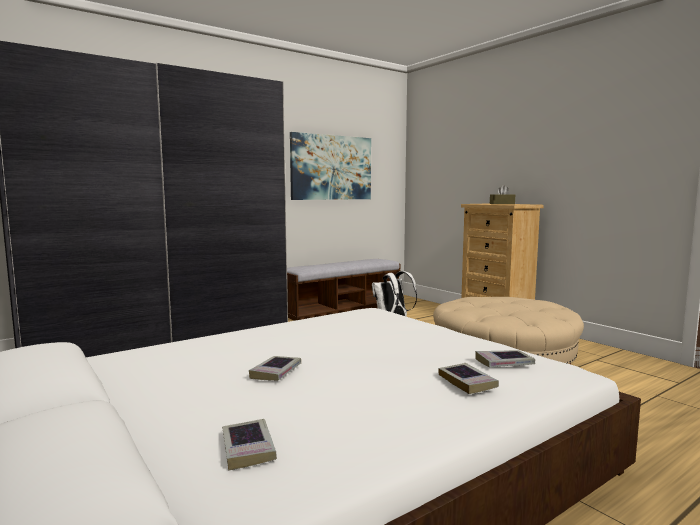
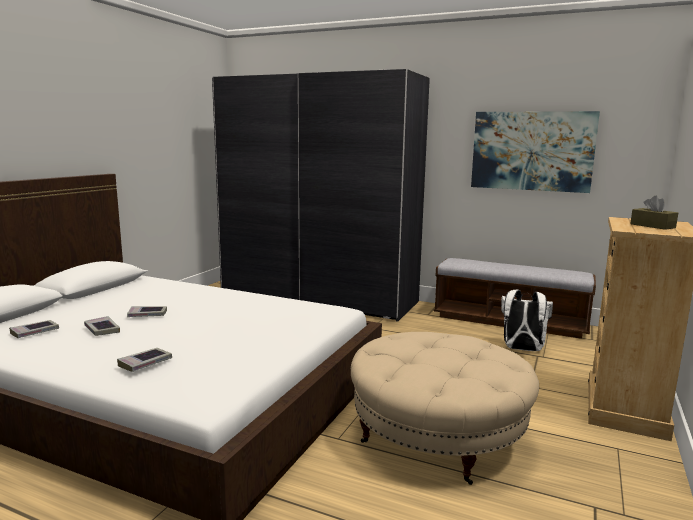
camera: 60 degrees right, 5 degrees up
(504, 363) = (200, 371): book -> book (102, 329)

